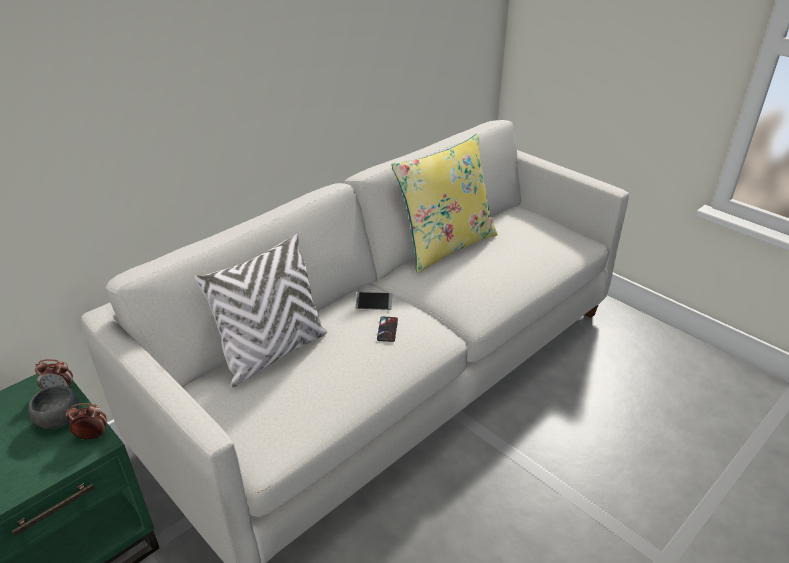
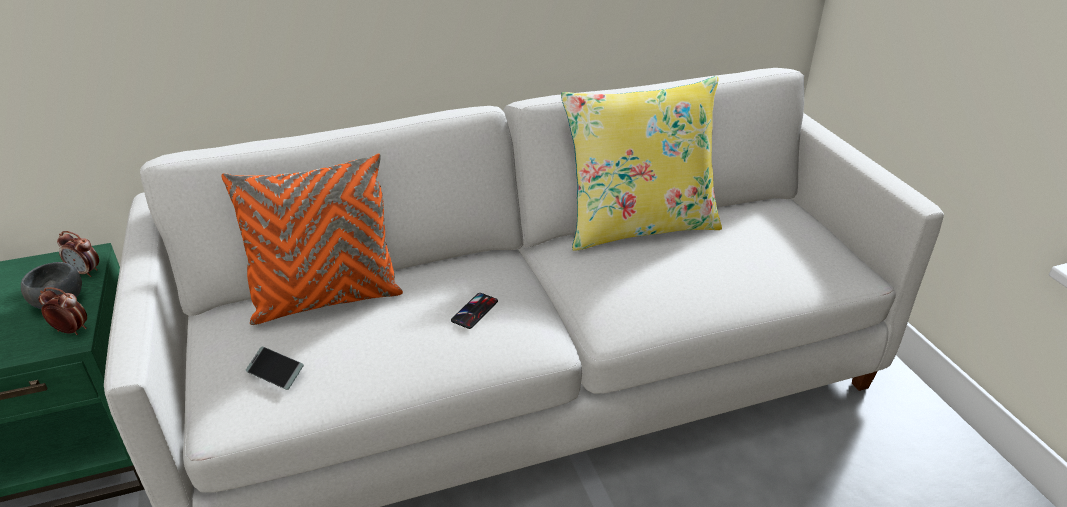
camera: 25 degrees right, 0 degrees up
(273, 353) = (326, 299): white pillow -> orange pillow
(374, 304) = (485, 275): phone -> phone (275, 372)

